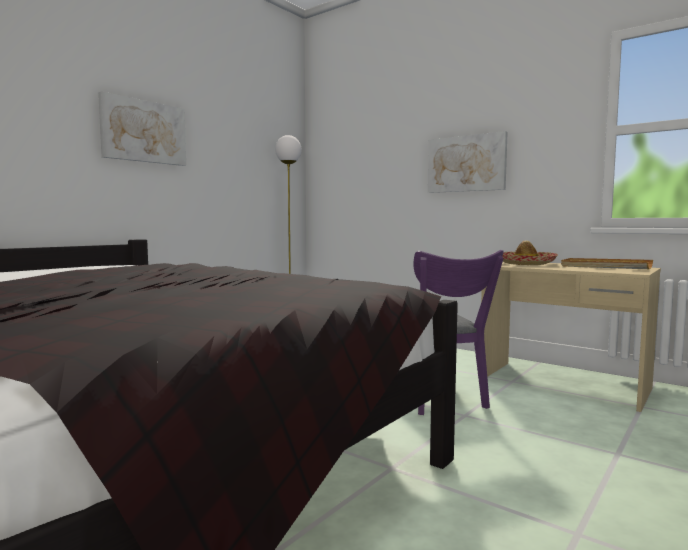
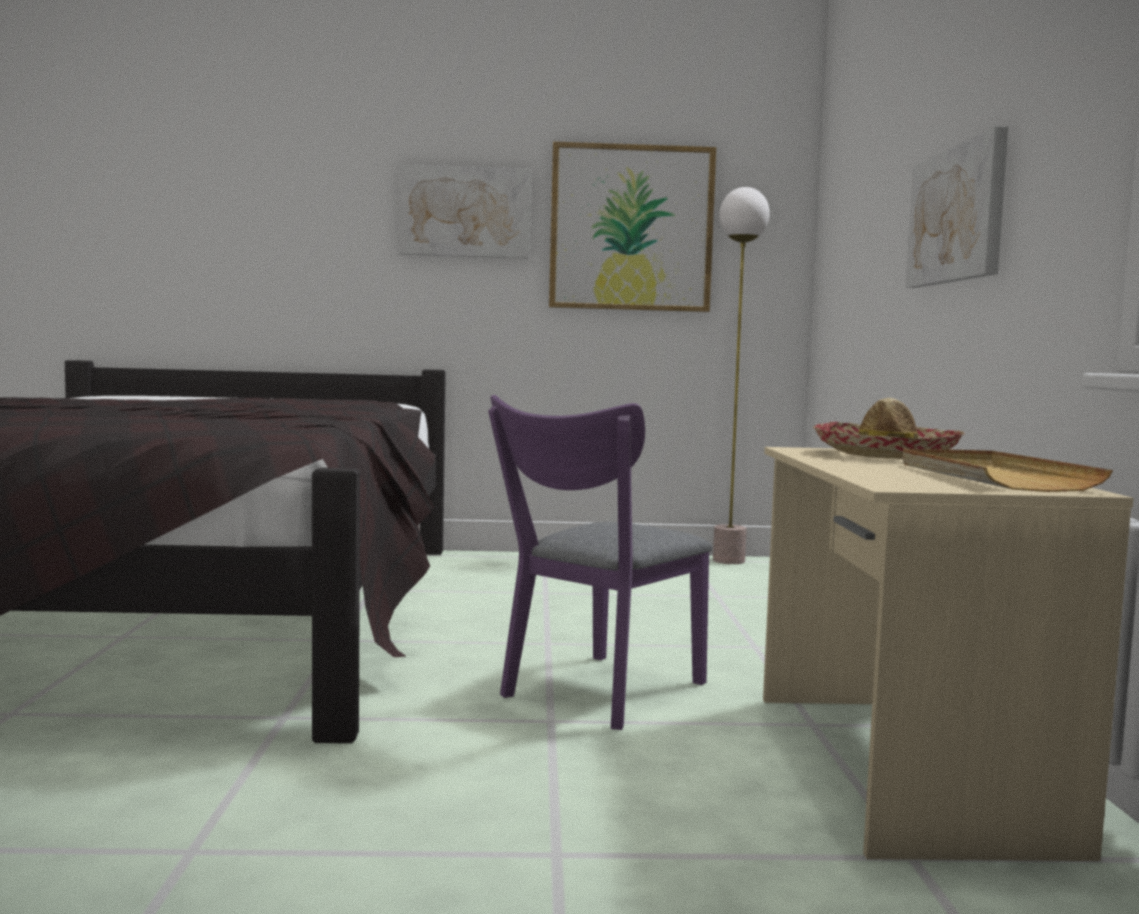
camera: 50 degrees right, 0 degrees up
(233, 151) = (631, 228): none -> picture

